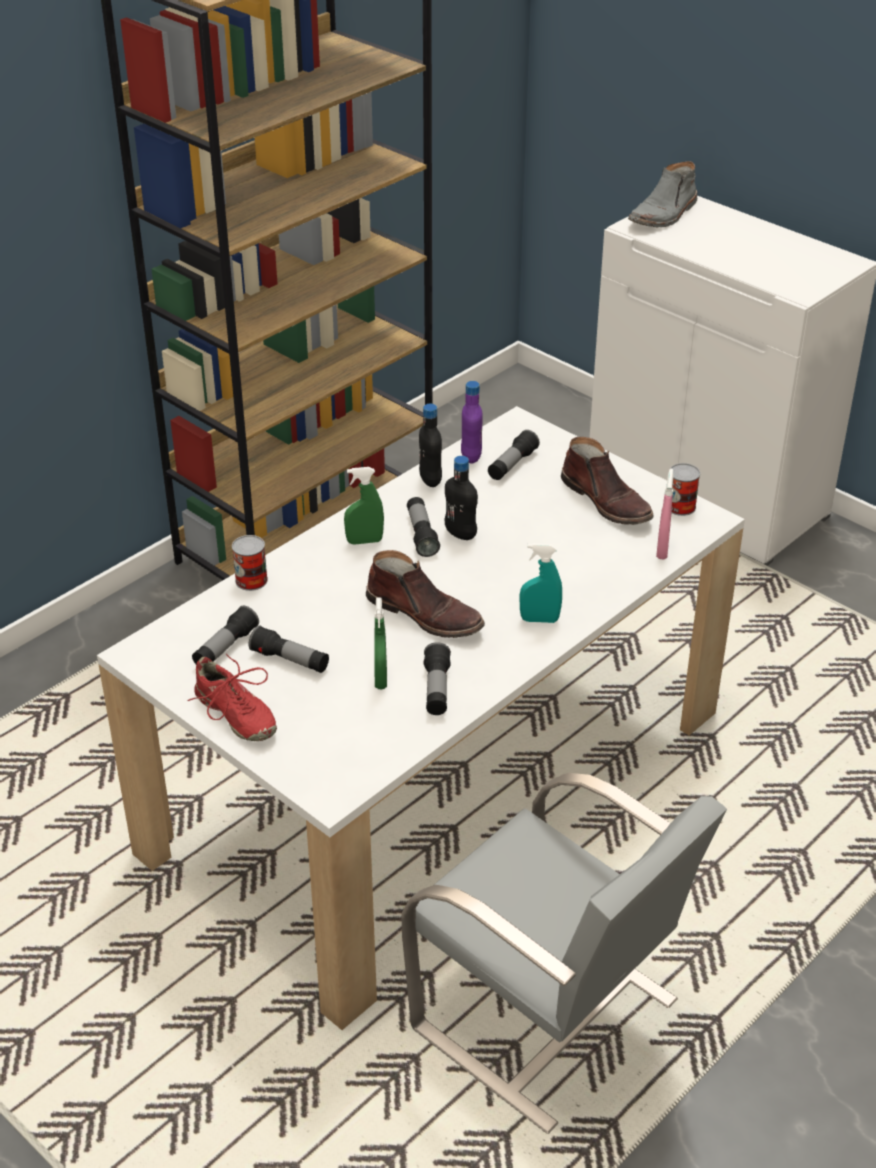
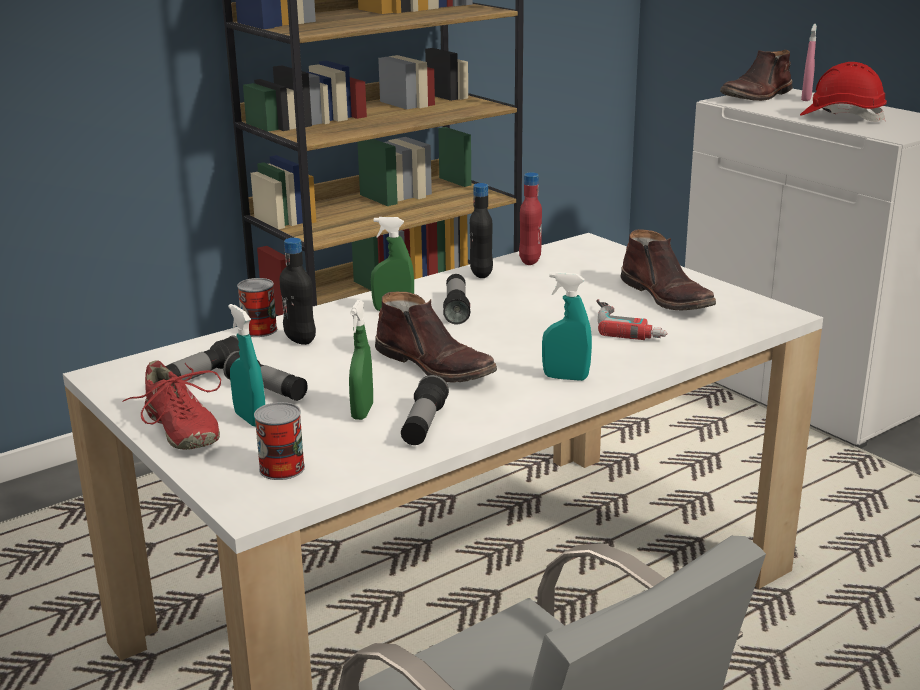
camera: 10 degrees right, 15 degrees down
(289, 696) = (250, 419): none -> turquoise spray bottle
(460, 534) = (499, 310): black bottle -> black bottle (300, 339)
(471, 456) = (530, 261): purple bottle -> red bottle
(512, 465) = (571, 268): flashlight -> none
(580, 544) = (629, 324): none -> power drill
(662, 550) = (722, 334): pink spray bottle -> pink spray bottle (806, 99)
(664, 215) = (757, 96): grey boot -> brown boot
(680, 506) = (749, 304): can -> can (282, 468)
(750, 257) = (842, 117): none -> red hard hat

